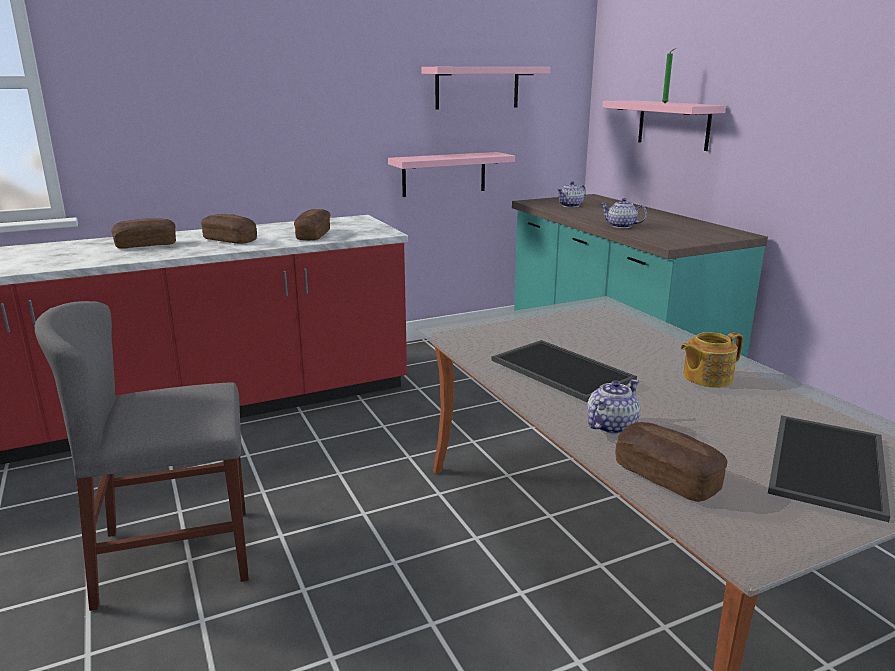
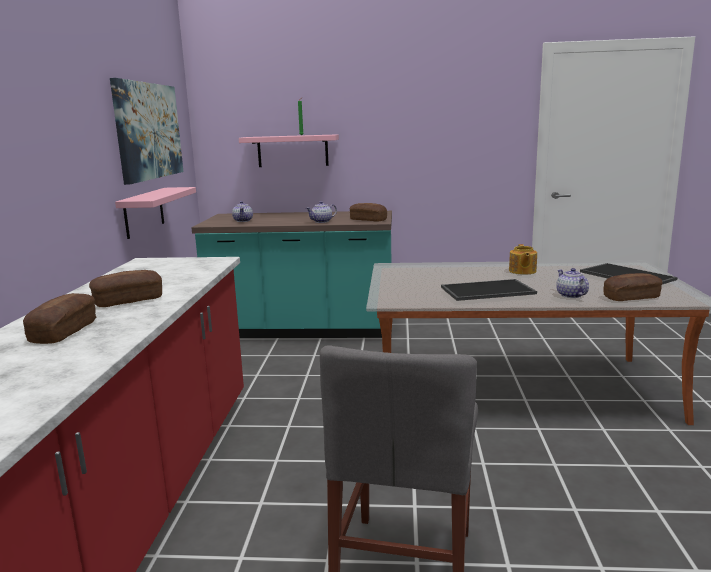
camera: 60 degrees left, 5 degrees down
(313, 235) = (179, 276): bread -> bread (368, 220)
(477, 87) = (148, 131): pink shelf -> picture

